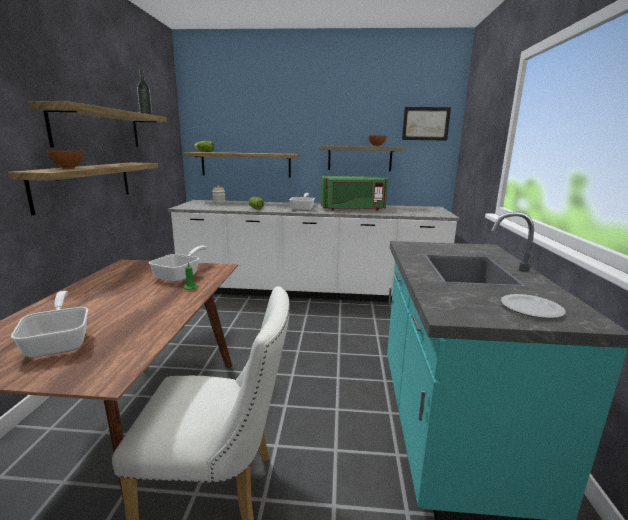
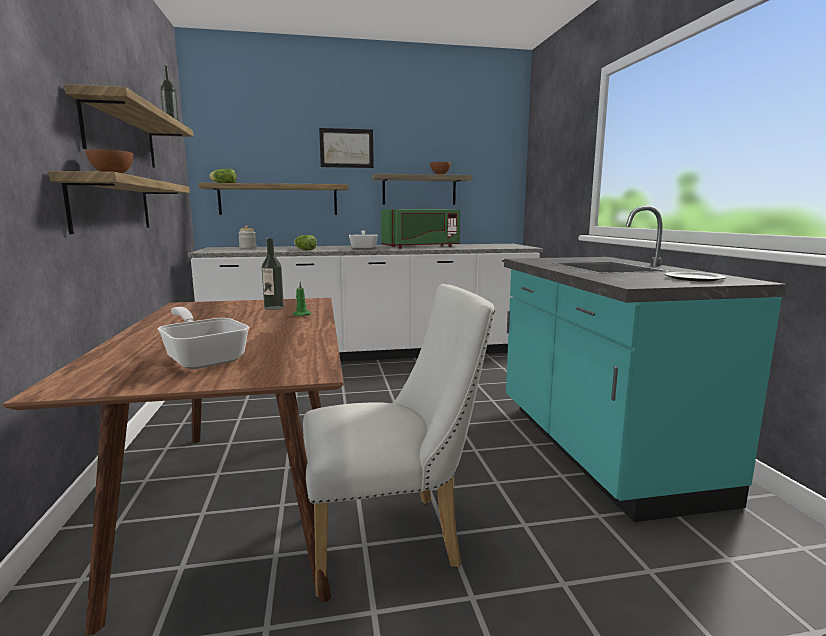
camera: 15 degrees left, 5 degrees down
(181, 275) = (274, 308): frying pan -> bottle
(425, 123) = (489, 150): picture -> picture (346, 148)

